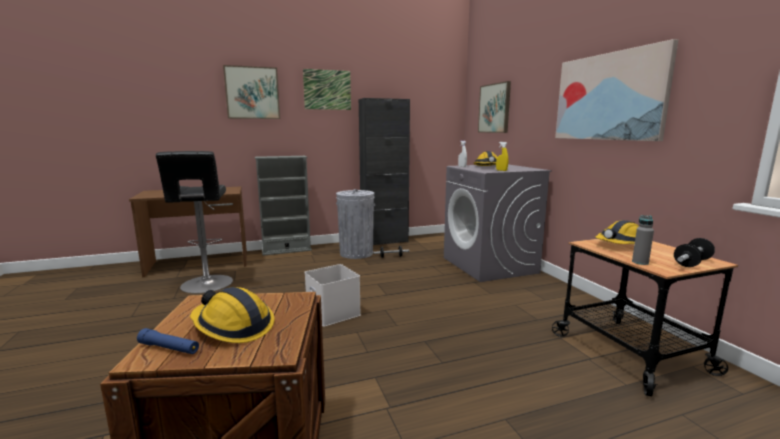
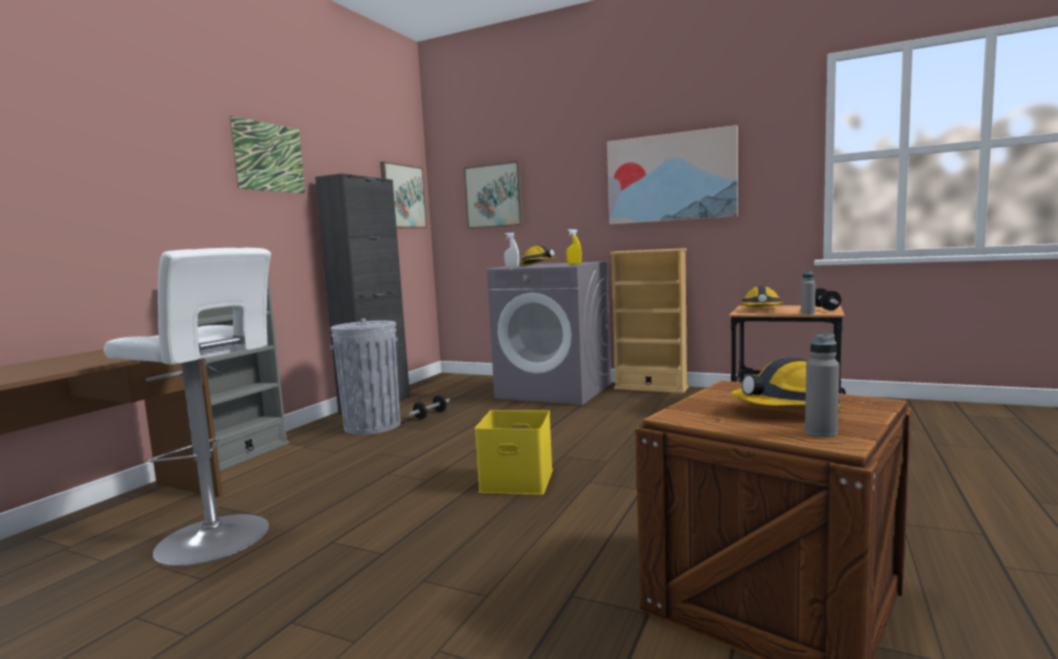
camera: 45 degrees left, 5 degrees down
(169, 348) = (821, 432): blue flashlight -> grey bottle
(206, 285) = (219, 540): black stool -> white stool
(252, 93) = (145, 151): picture -> picture (402, 196)
(332, 312) = (515, 481): white storage box -> yellow storage box
(560, 287) = (651, 388): none -> beige bookcase

